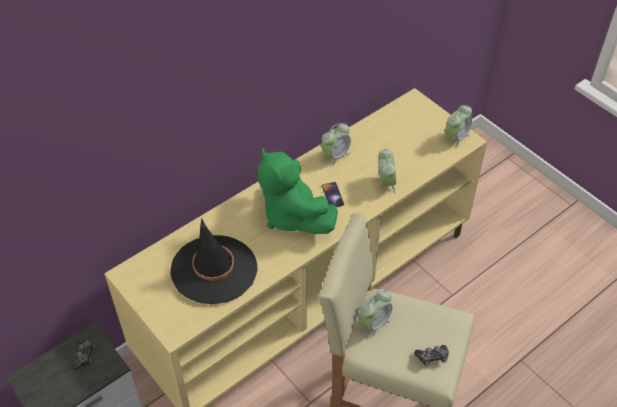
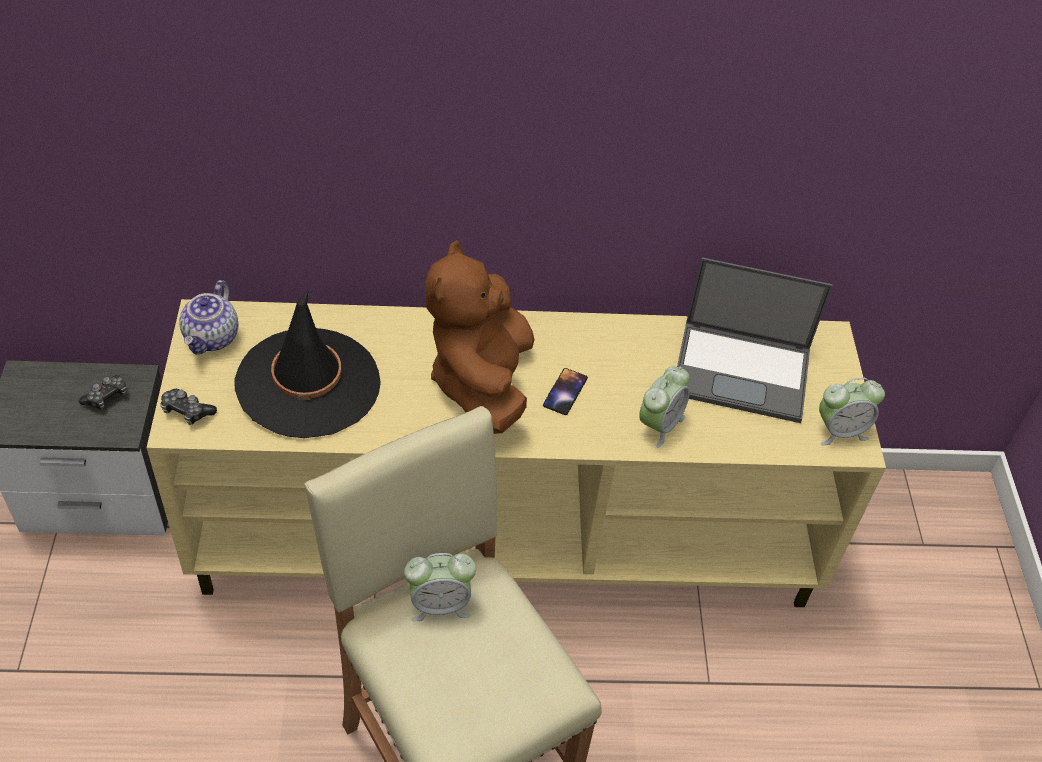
camera: 35 degrees right, 0 degrees up
(143, 281) = (212, 338): none -> teapot
(292, 215) = (481, 382): green plush toy -> brown plush toy
(335, 155) = (627, 342): alarm clock -> none
(395, 137) = (743, 371): none -> laptop
(432, 357) = (467, 714): game controller -> game controller (187, 411)

